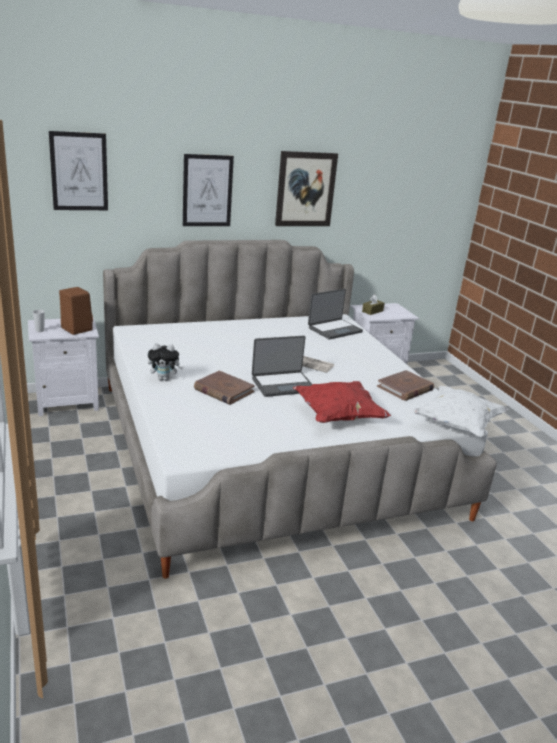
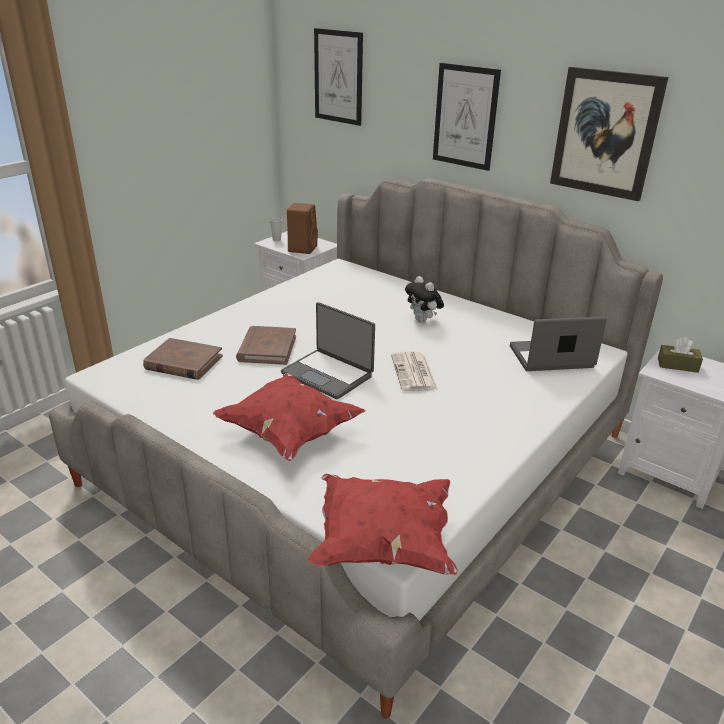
camera: 60 degrees right, 5 degrees up
(164, 379) = (254, 314): plush toy -> plush toy (423, 320)
(334, 329) = (551, 358): laptop -> laptop turned 150 degrees clockwise
(405, 388) = (447, 463): brown book -> brown book (183, 362)
(456, 425) = (383, 543): white pillow -> red pillow

